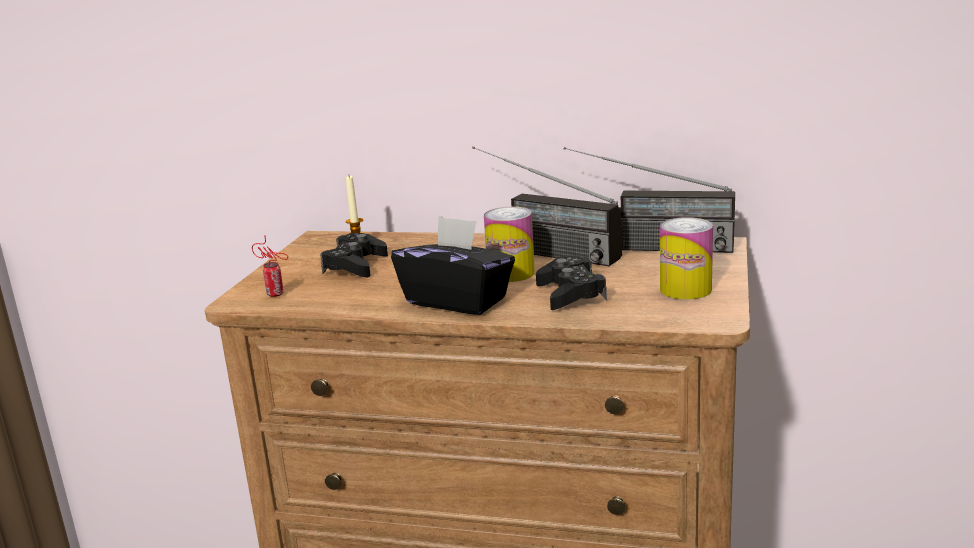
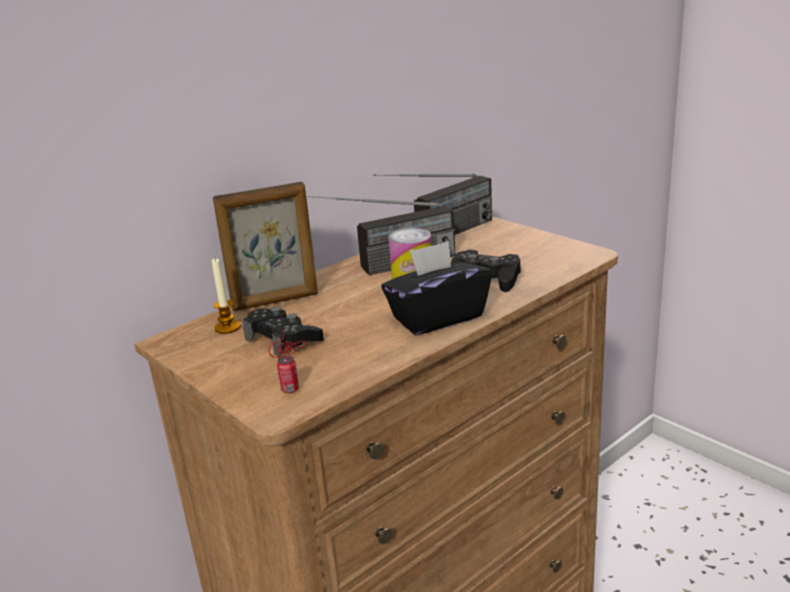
camera: 55 degrees left, 5 degrees up
(420, 241) = (275, 301): none -> picture frame
(685, 289) = (532, 247): can -> none

